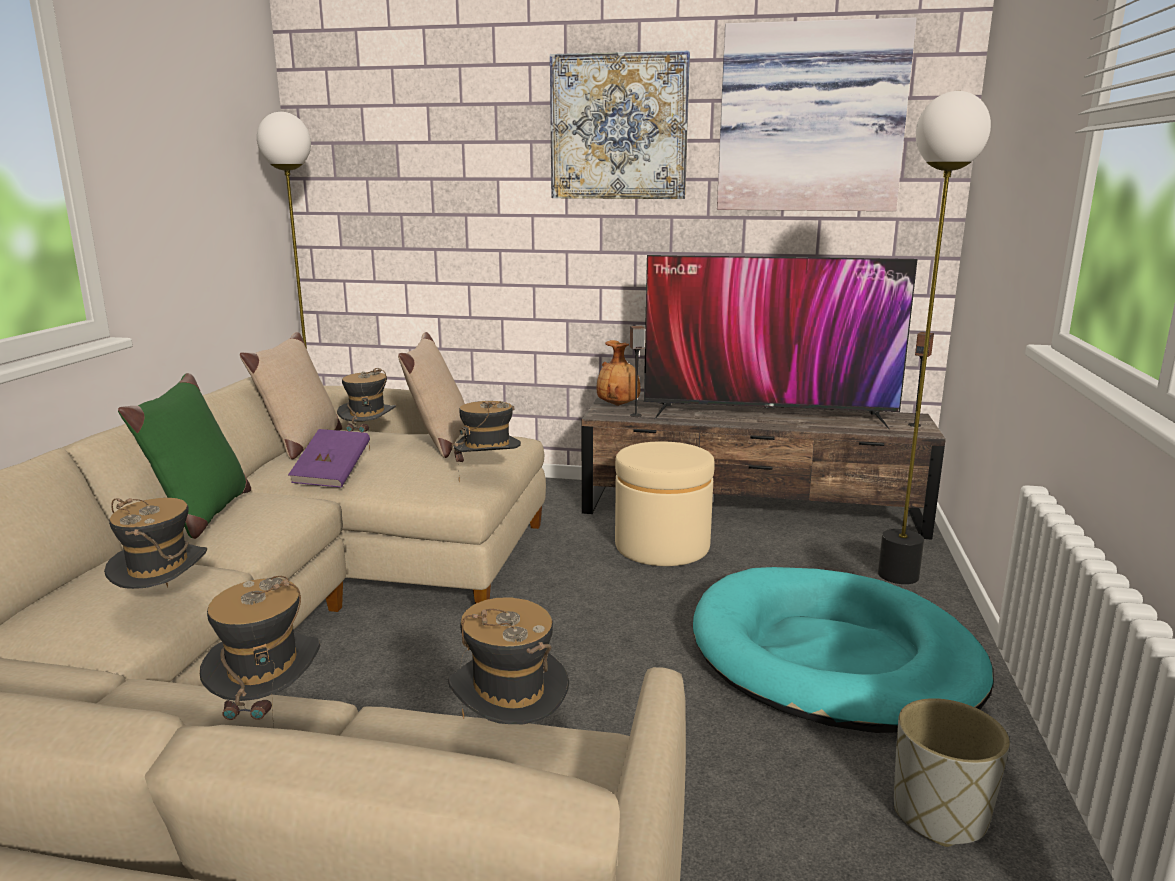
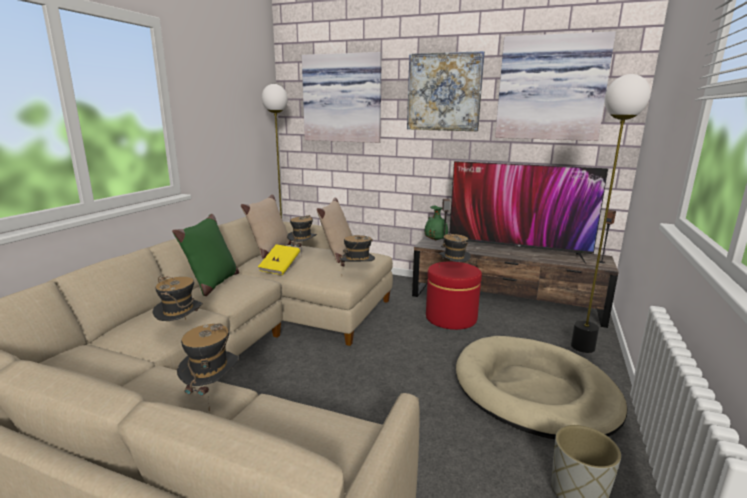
camera: 10 degrees right, 0 degrees up
(332, 475) = (280, 268): purple book -> yellow book
(422, 141) = (343, 98): none -> picture
(510, 739) = (326, 421): hat -> hat (453, 272)
(619, 405) = (436, 240): brown vase -> green vase
(662, 546) = (451, 318): beige ottoman -> red ottoman
(833, 657) = (534, 391): turquoise dog bed -> beige dog bed

